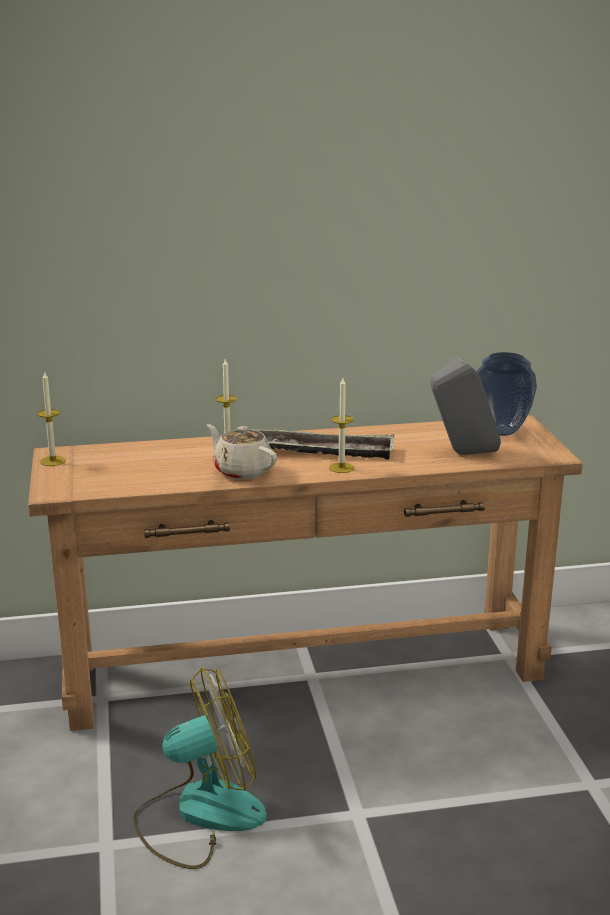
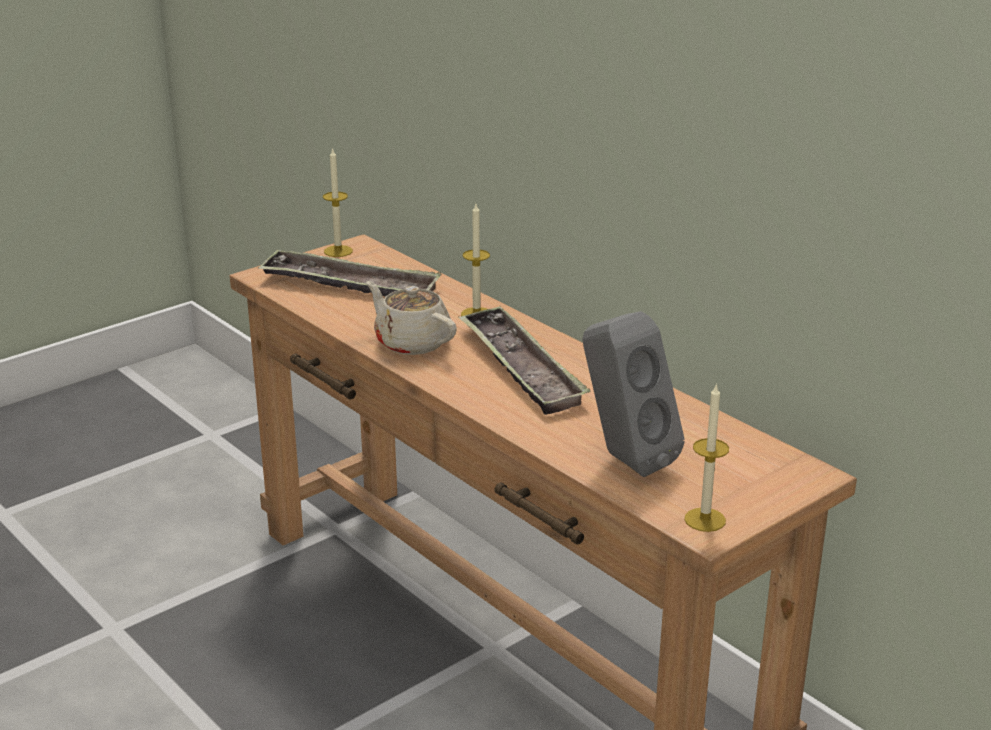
camera: 60 degrees right, 5 degrees up
(120, 469) = (350, 285): none -> tray
(199, 814) = (190, 665): fan -> none
(242, 471) = (412, 342): beige teapot -> beige teapot turned 60 degrees counterclockwise
(341, 468) = (483, 393): candle -> candle (705, 520)
(502, 431) = (748, 469): vase -> none

